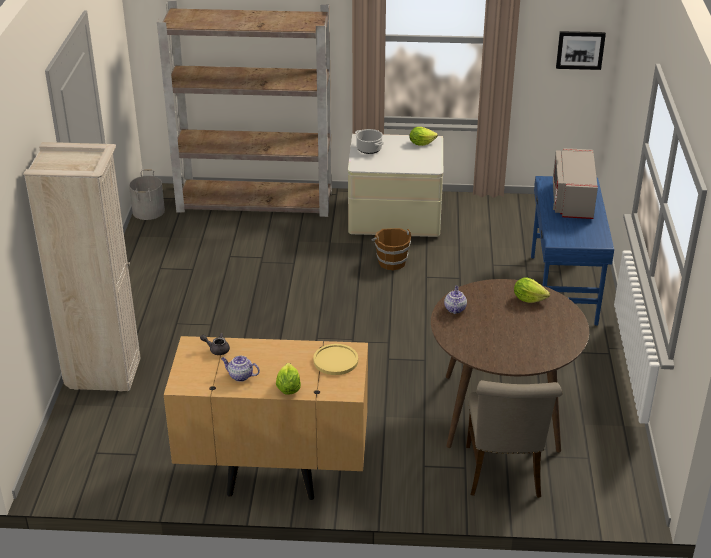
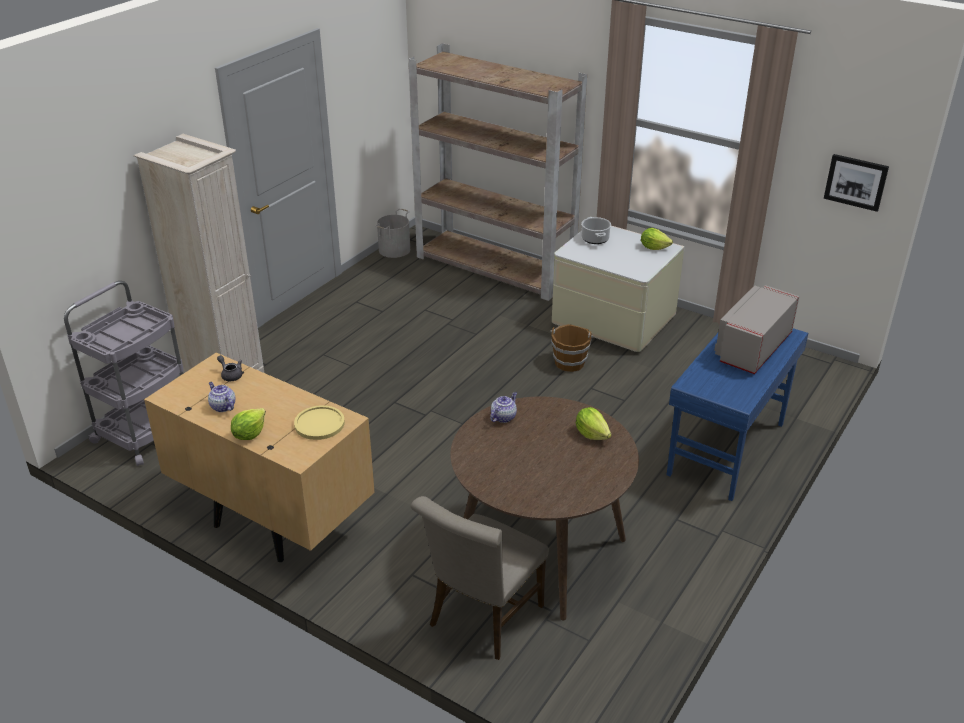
camera: 30 degrees right, 0 degrees up
(81, 446) = (147, 433): none -> grey cart

